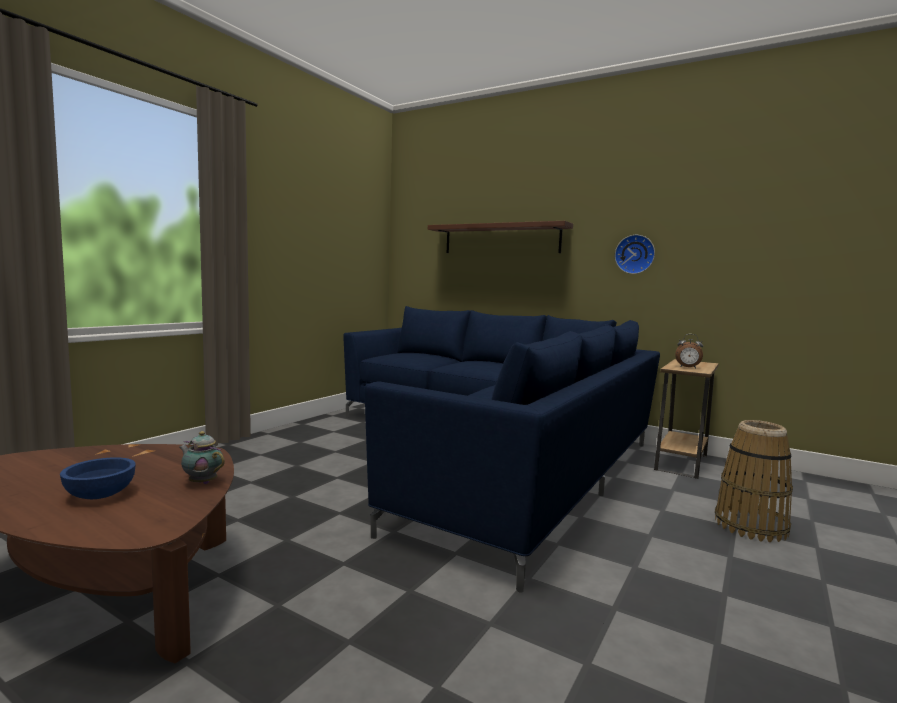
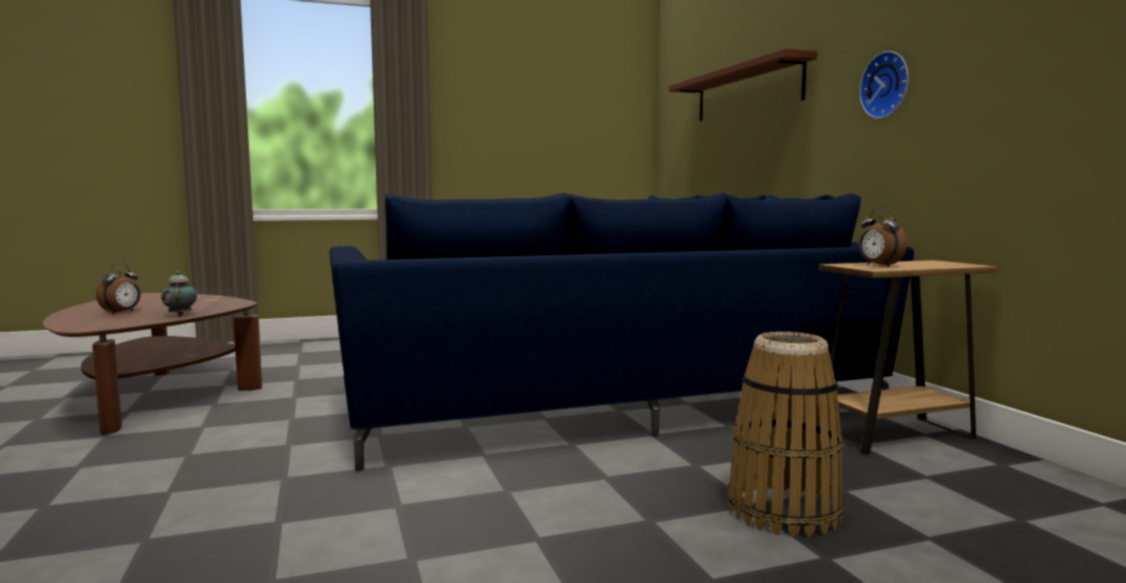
camera: 40 degrees right, 0 degrees up
(99, 495) = (122, 312): blue bowl -> alarm clock

